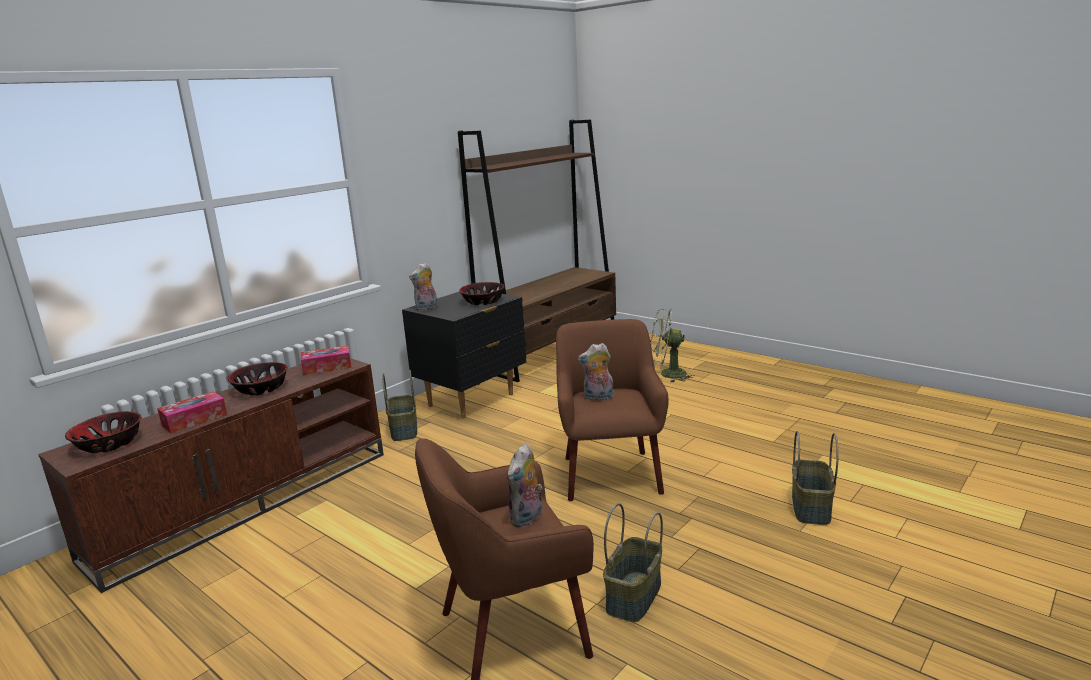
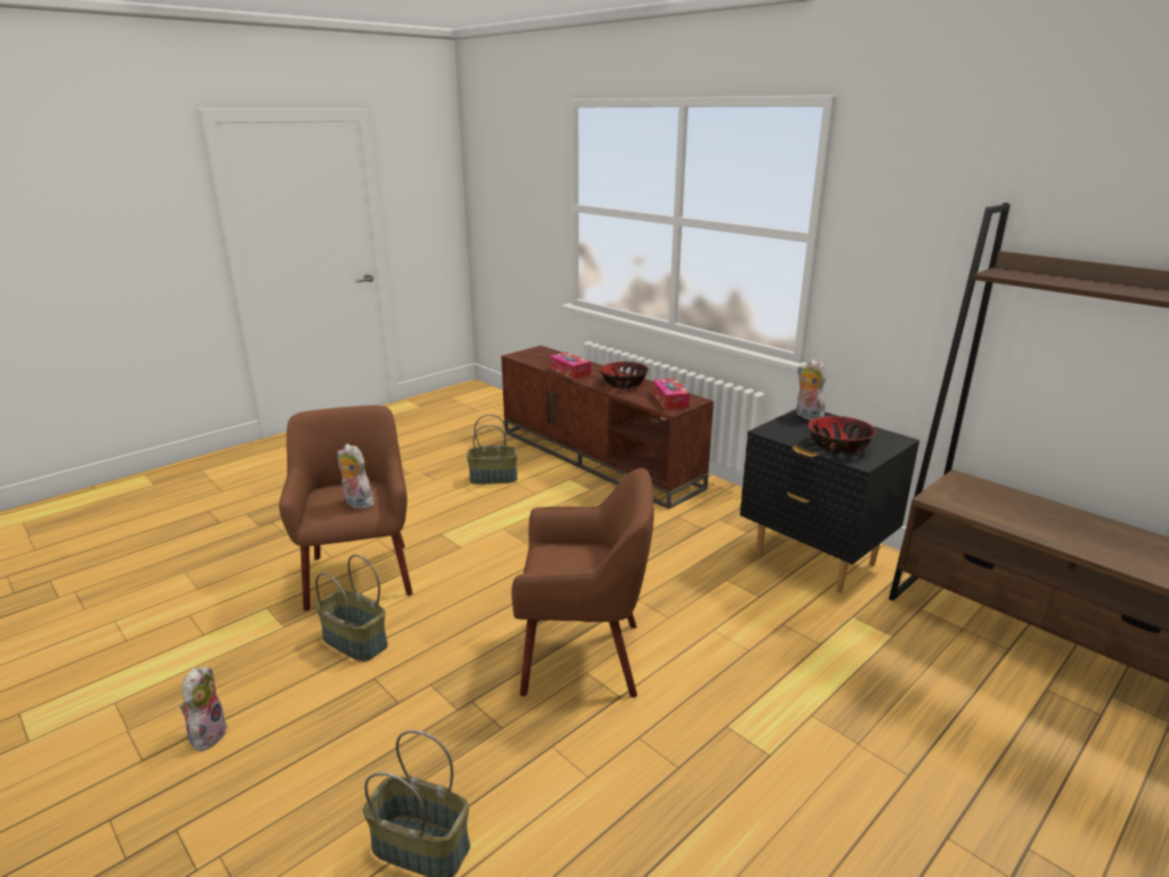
camera: 95 degrees right, 5 degrees up
(108, 444) = (542, 357): bowl -> none
(403, 430) = (726, 517): basket -> basket (494, 477)
(598, 398) = (582, 557): plush toy -> plush toy (207, 734)
(667, 374) = (973, 791): green fan -> none

